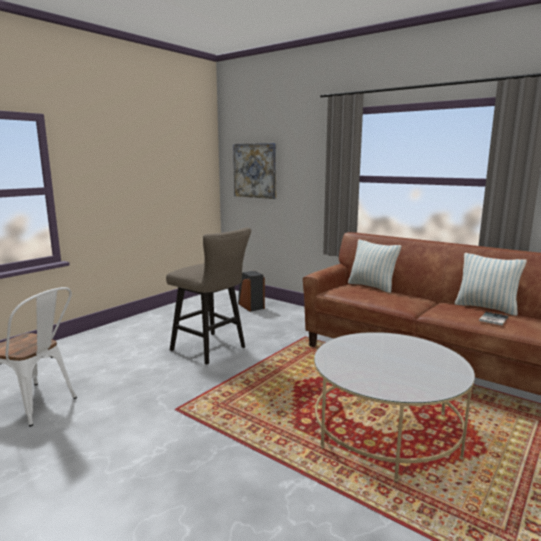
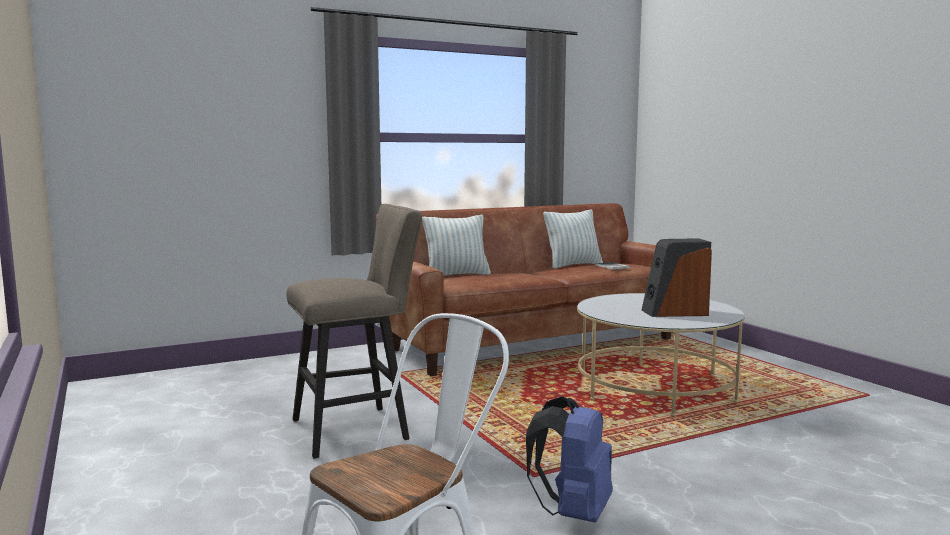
camera: 65 degrees left, 5 degrees down
(132, 431) = (573, 512): none -> blue backpack
(250, 306) = (219, 380): speaker -> speaker (674, 312)
(255, 170) = (156, 125): picture -> none

